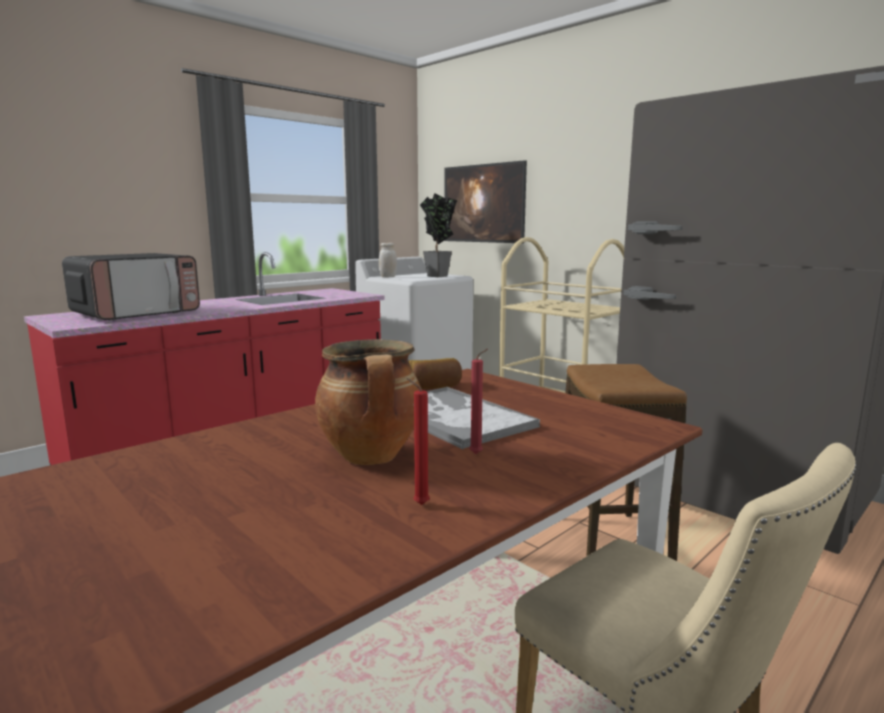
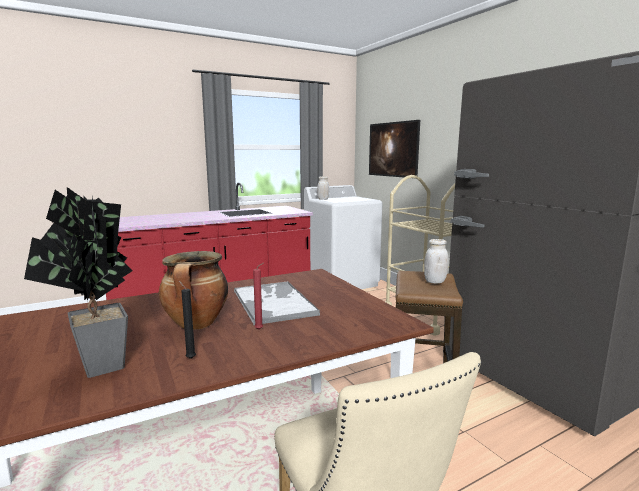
camera: 15 degrees right, 0 degrees up
(137, 314) = (153, 220): microwave -> none
(419, 504) = (189, 358): red candle -> black candle
(434, 387) = (285, 280): bread -> none
(438, 276) = (357, 200): potted plant -> potted plant (100, 370)
(630, 375) = (434, 281): none -> white jar

